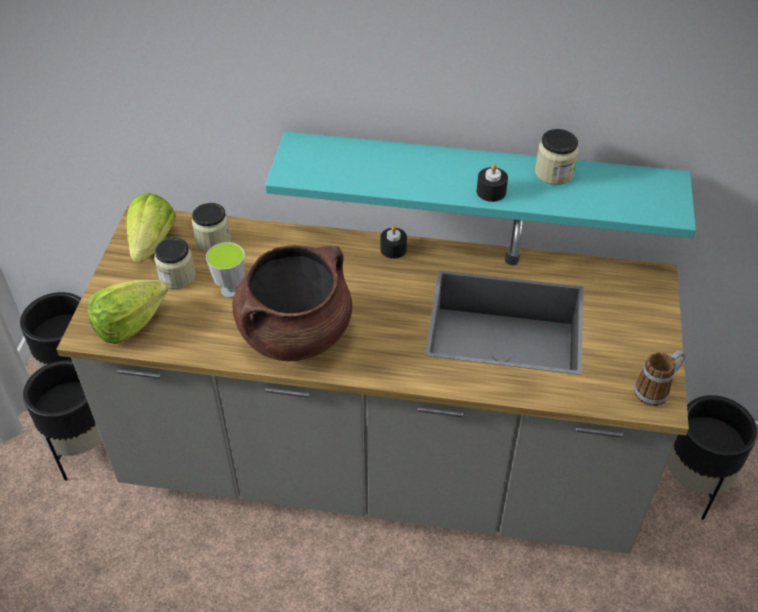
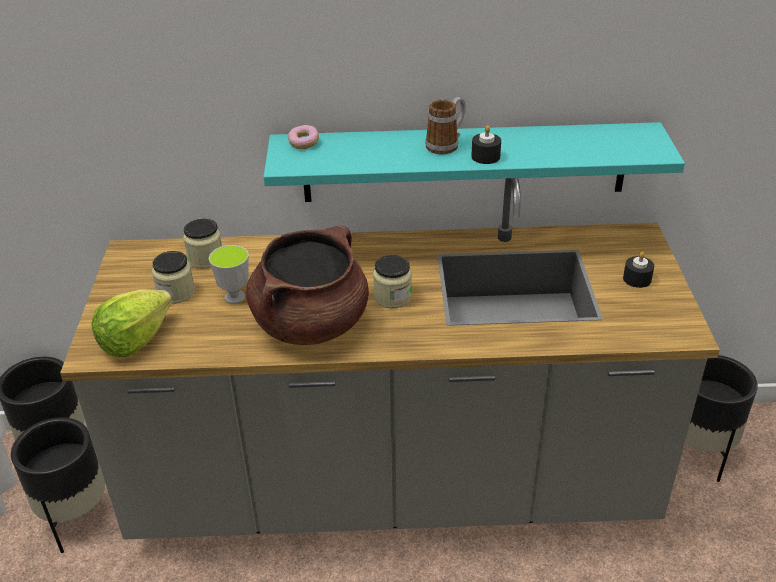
camera: 10 degrees left, 10 degrees down
(152, 244) = (143, 269): lettuce -> none
(314, 148) = (303, 143): none -> donut
(393, 249) = (388, 243): black candle -> black candle (637, 279)
(554, 173) = (538, 136): jar -> jar (392, 297)
(656, 389) = (677, 322): mug -> mug (446, 144)

